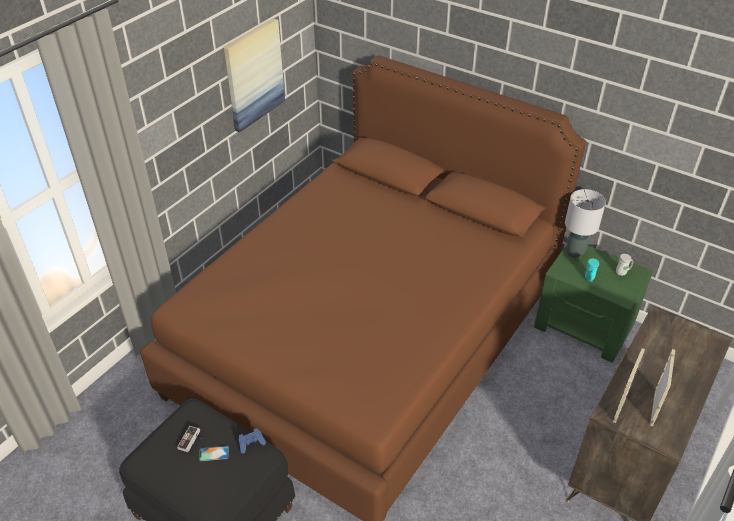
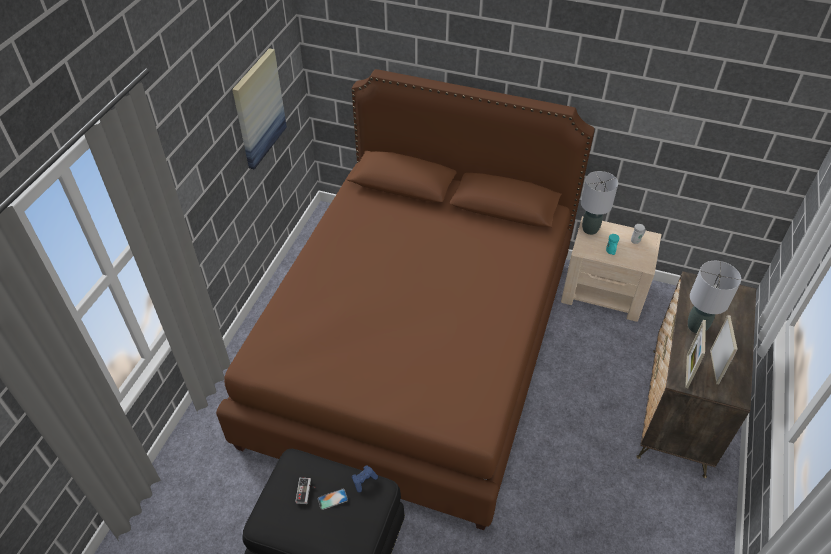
camera: 15 degrees left, 5 degrees up
(584, 326) = (604, 292): green nightstand -> beige nightstand
(648, 363) = (696, 326): none -> grey table lamp

